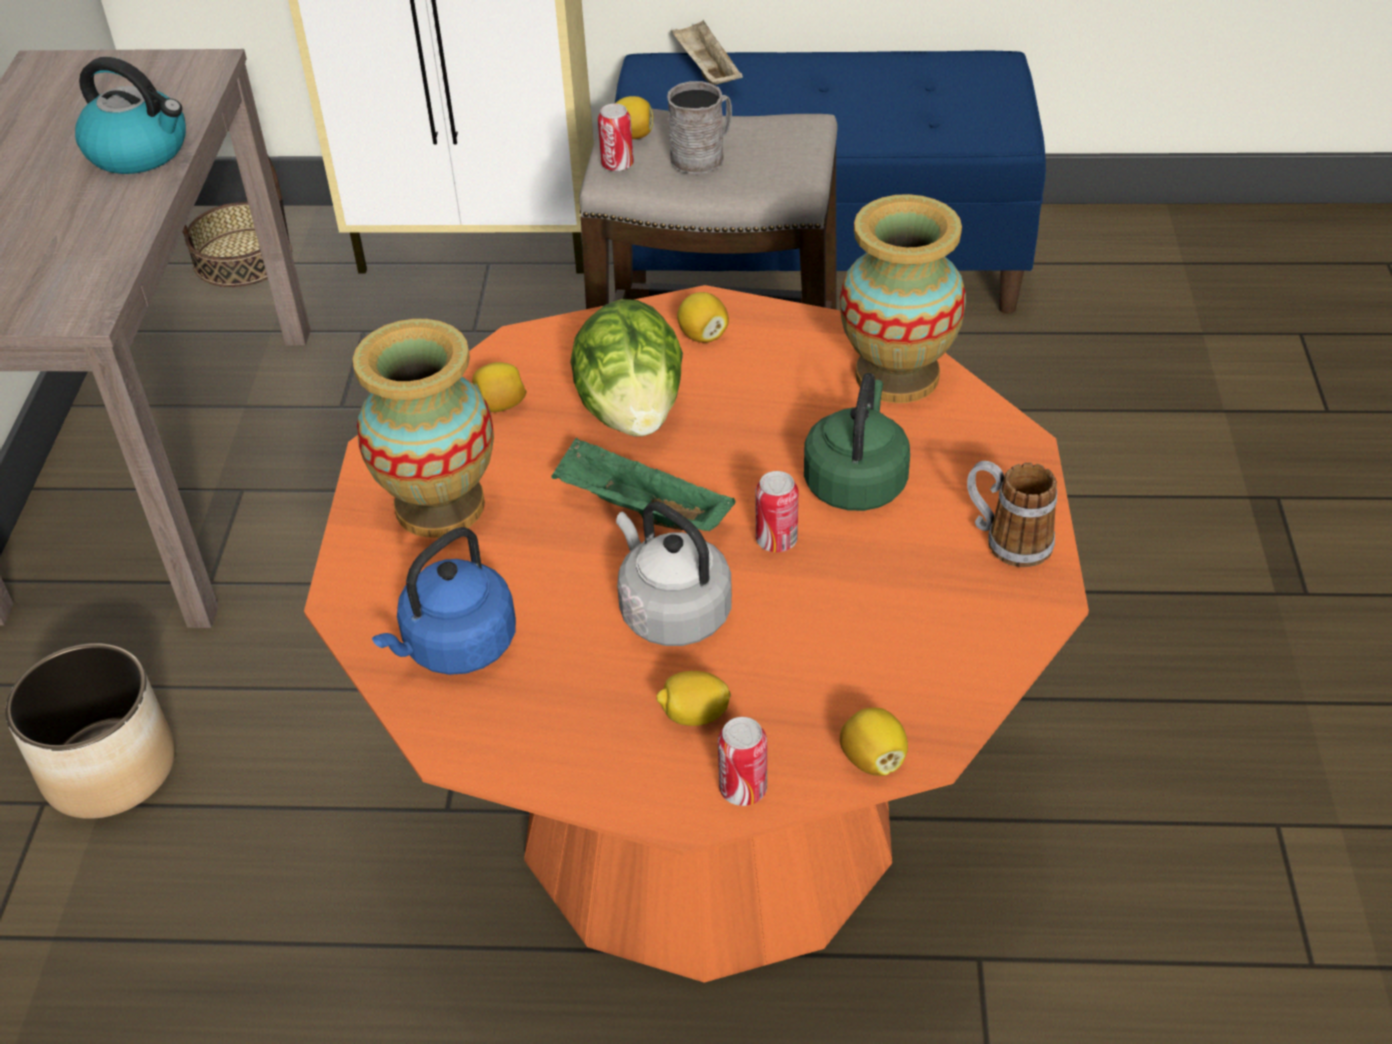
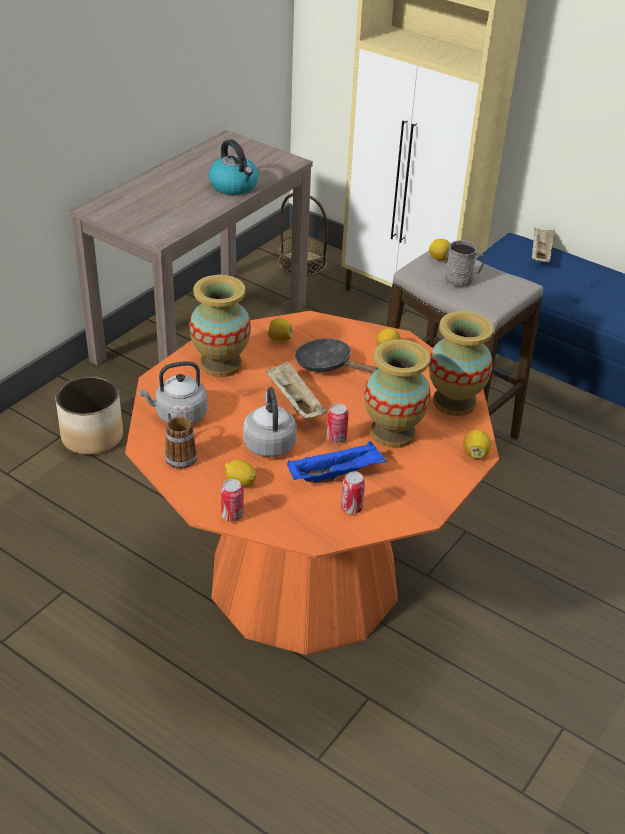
camera: 30 degrees right, 5 degrees down
(456, 647) = (178, 415): blue kettle -> grey kettle
(617, 165) = (420, 267): can -> can (351, 508)
(632, 411) = (328, 365): lettuce -> black frying pan
(639, 511) = (294, 402): green tray -> beige tray
(840, 607) = (336, 474): none -> blue tray
(856, 481) = (392, 433): green kettle -> vase
(873, 759) = (291, 532): lemon -> lemon (475, 453)
(1006, 540) = (432, 485): mug -> mug (178, 454)

